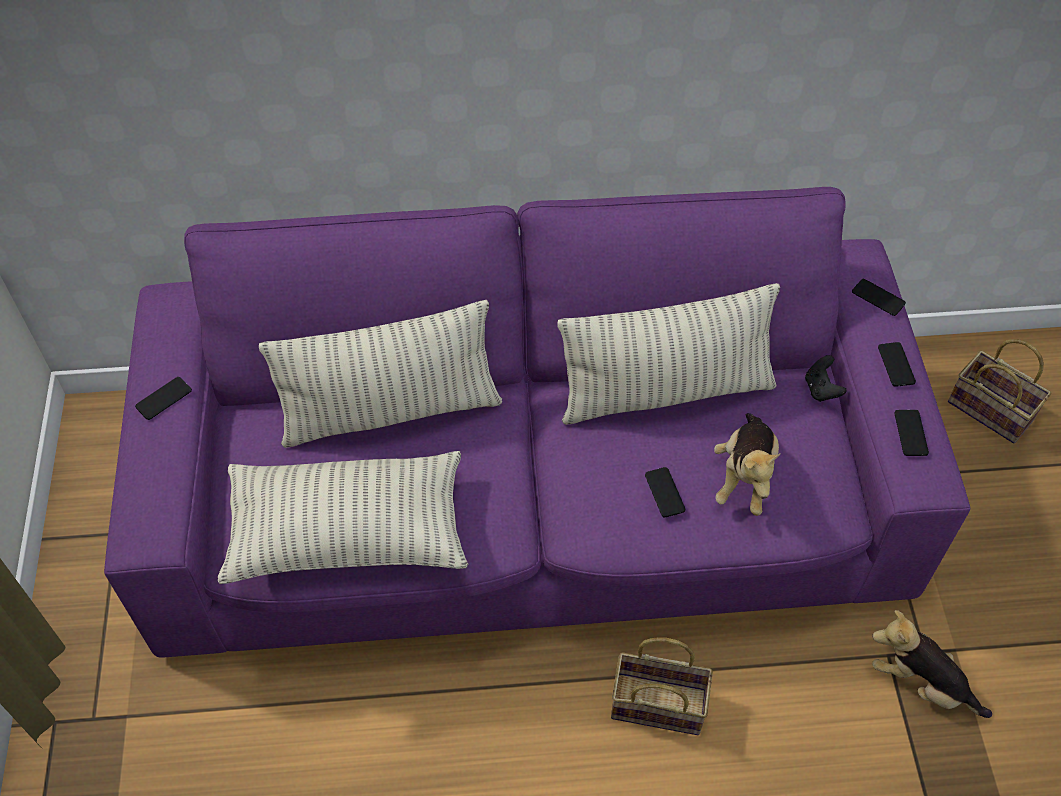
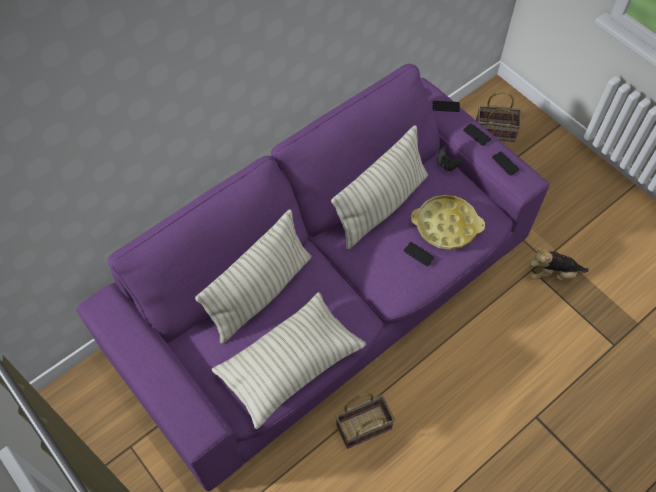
camera: 35 degrees left, 5 degrees up
(163, 398) = (147, 357): phone -> none
(660, 703) = (456, 353): basket -> basket (364, 425)
(744, 476) = (446, 225): plush toy -> yellow tray

